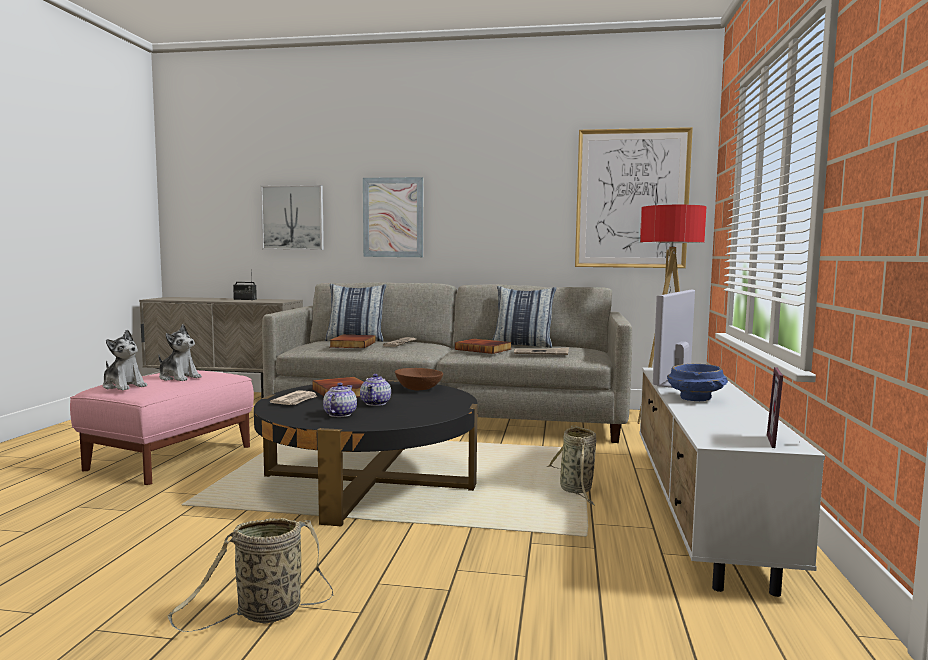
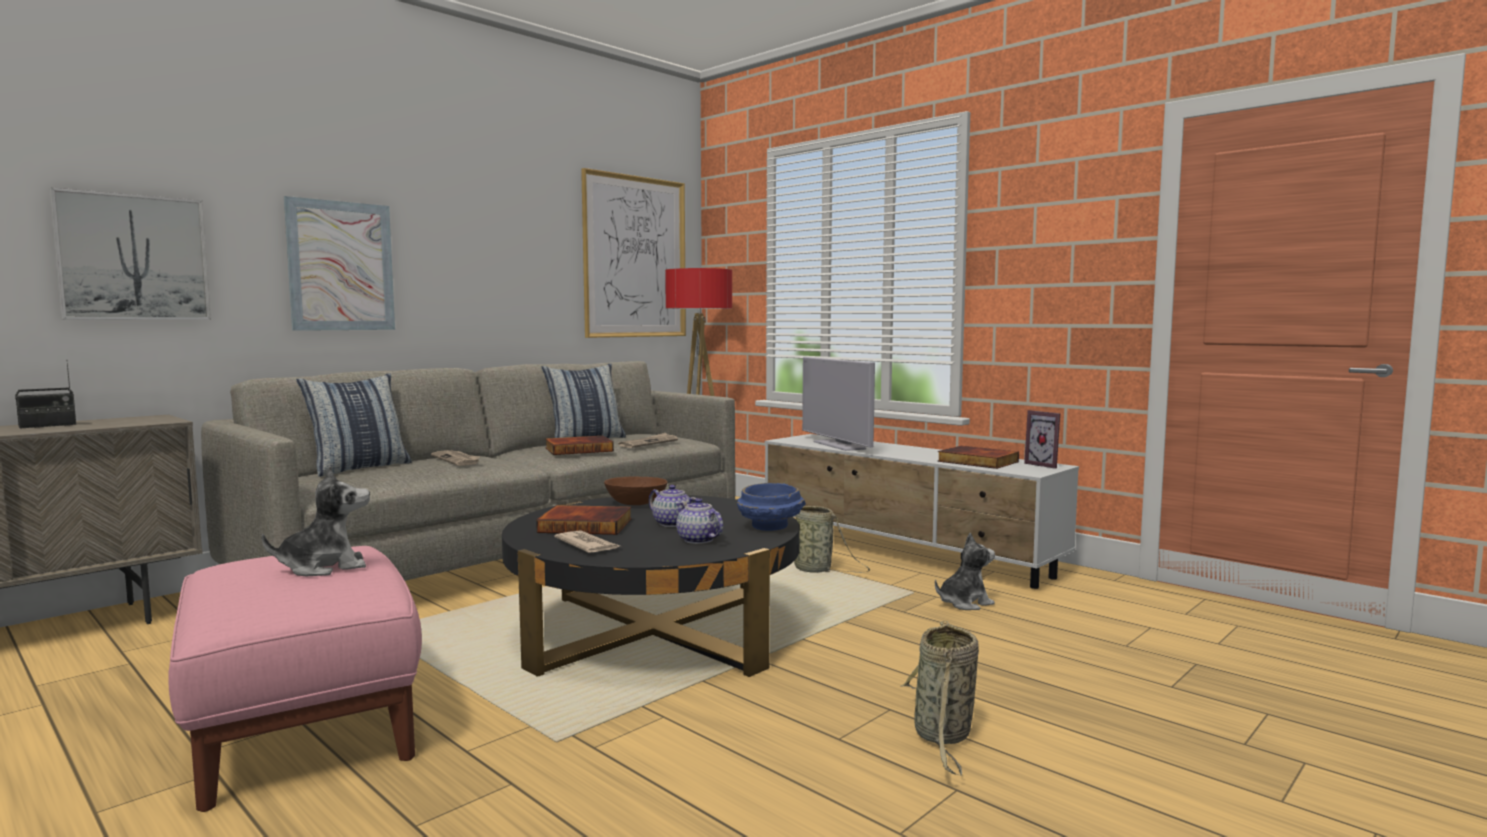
camera: 55 degrees left, 0 degrees up
(124, 386) = (292, 601): plush toy -> plush toy (964, 603)
(352, 344) = (403, 472): book -> book (976, 461)
(696, 399) = (905, 453): blue bowl -> blue bowl (771, 527)

